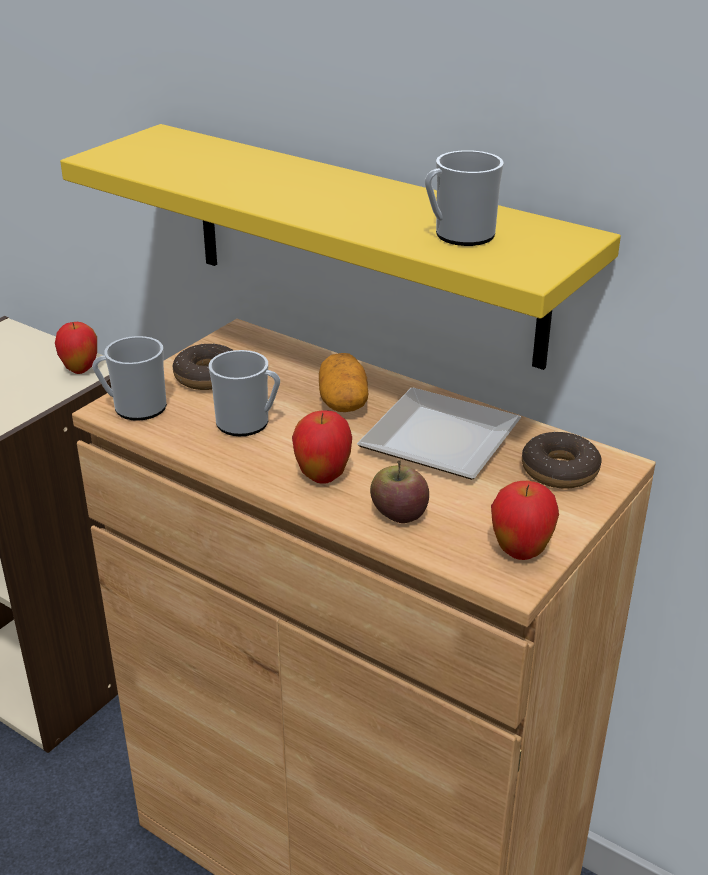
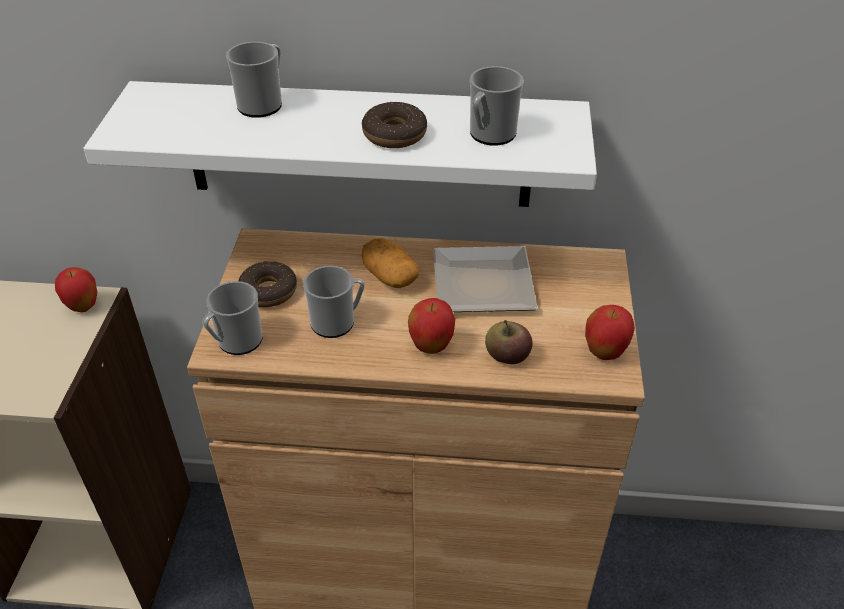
camera: 30 degrees left, 10 degrees up
(257, 163) = (263, 104): none -> mug
(362, 243) = (358, 145): yellow shelf -> white shelf
(559, 470) = (576, 279): donut -> donut (394, 134)

